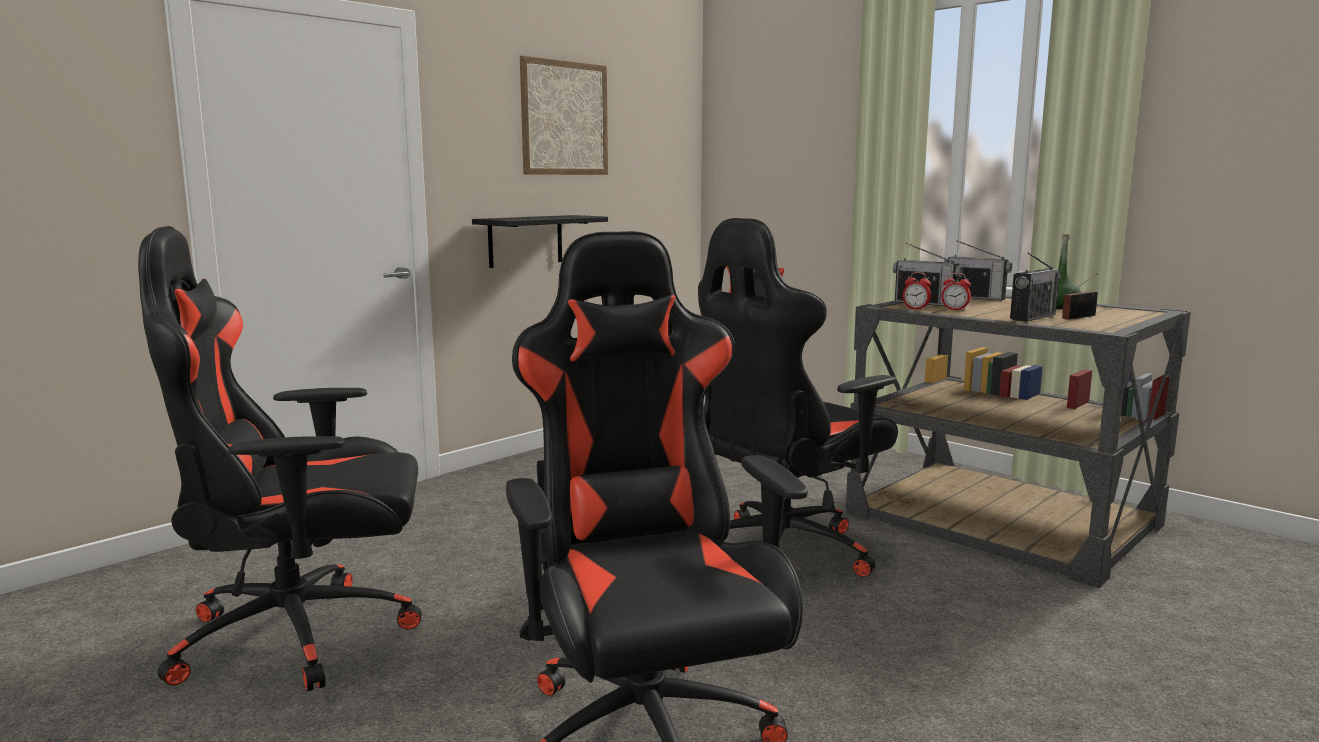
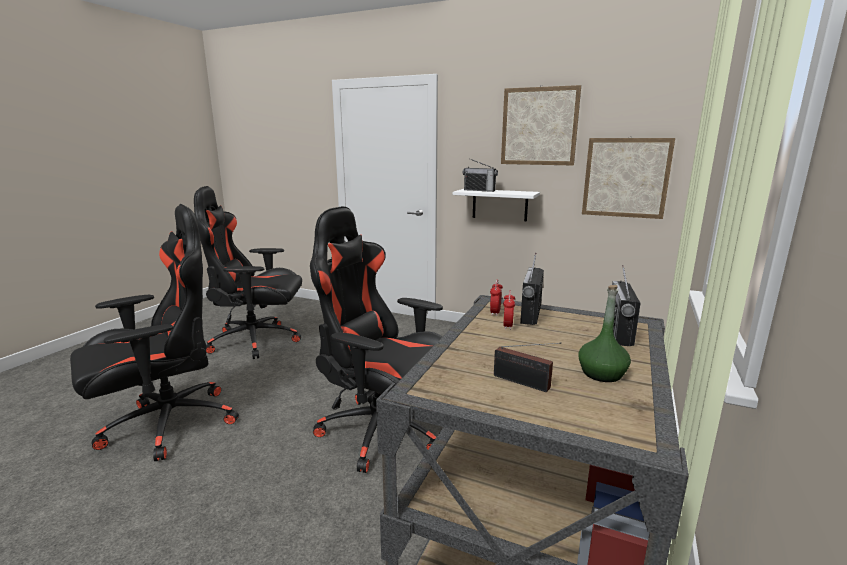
camera: 70 degrees right, 5 degrees up
(312, 636) = (261, 341): black office chair -> black office chair turned 60 degrees counterclockwise
(525, 240) = (499, 204): black shelf -> white shelf
(653, 188) = (626, 177): none -> picture
(1033, 317) = (483, 356): radio -> radio (479, 190)

